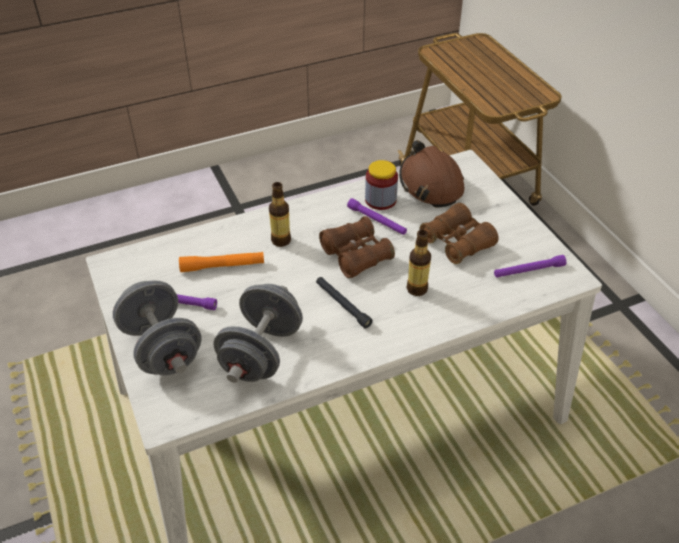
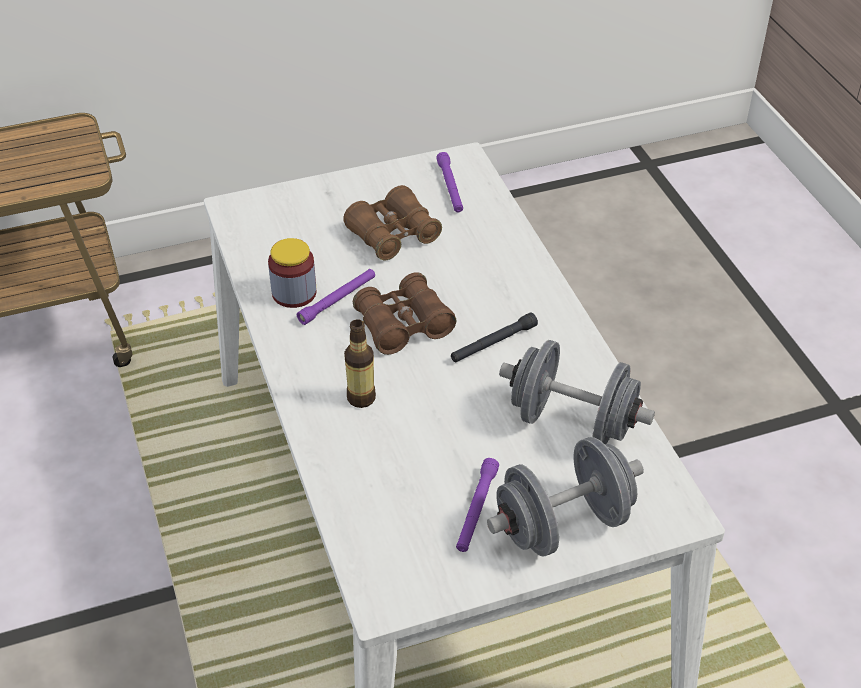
camera: 85 degrees left, 0 degrees up
(222, 266) = (407, 462): orange flashlight -> none
(416, 289) = (471, 277): bottle -> none
(430, 184) = (272, 243): brown hard hat -> none

